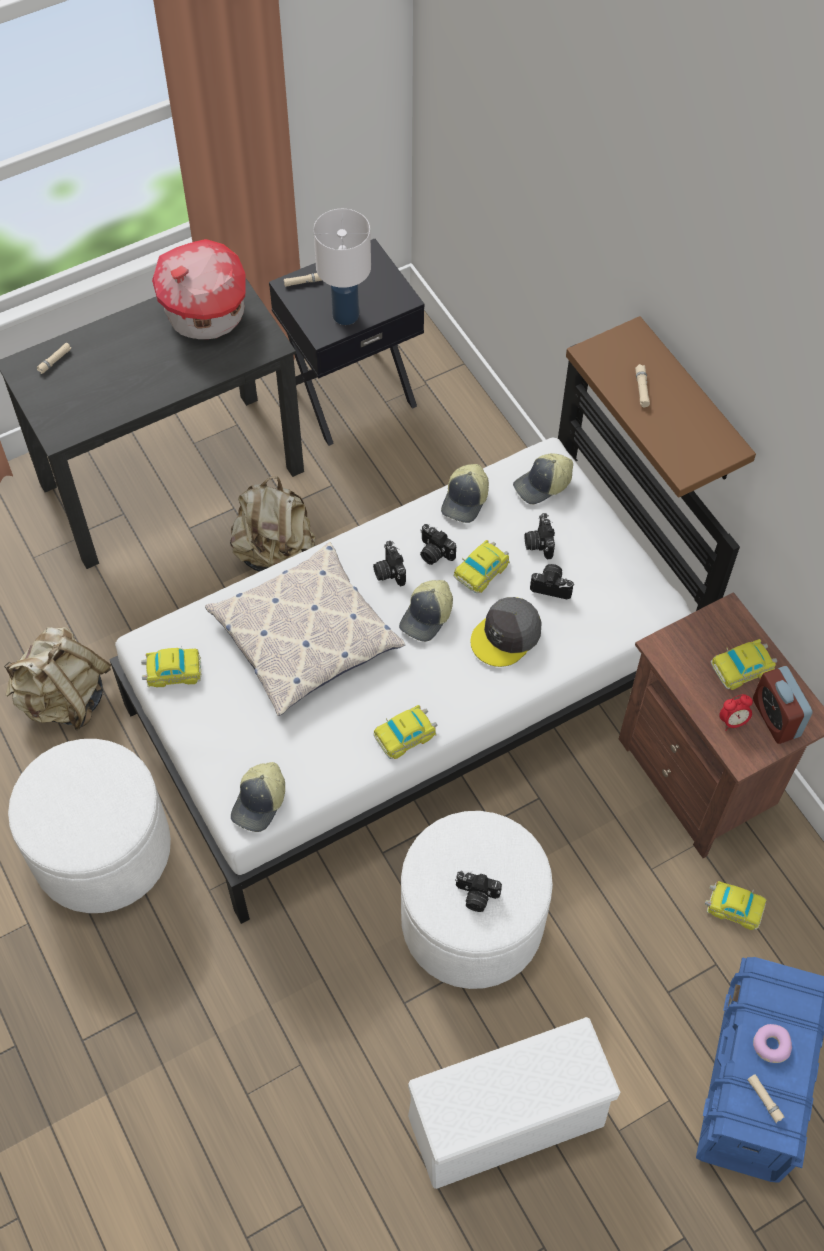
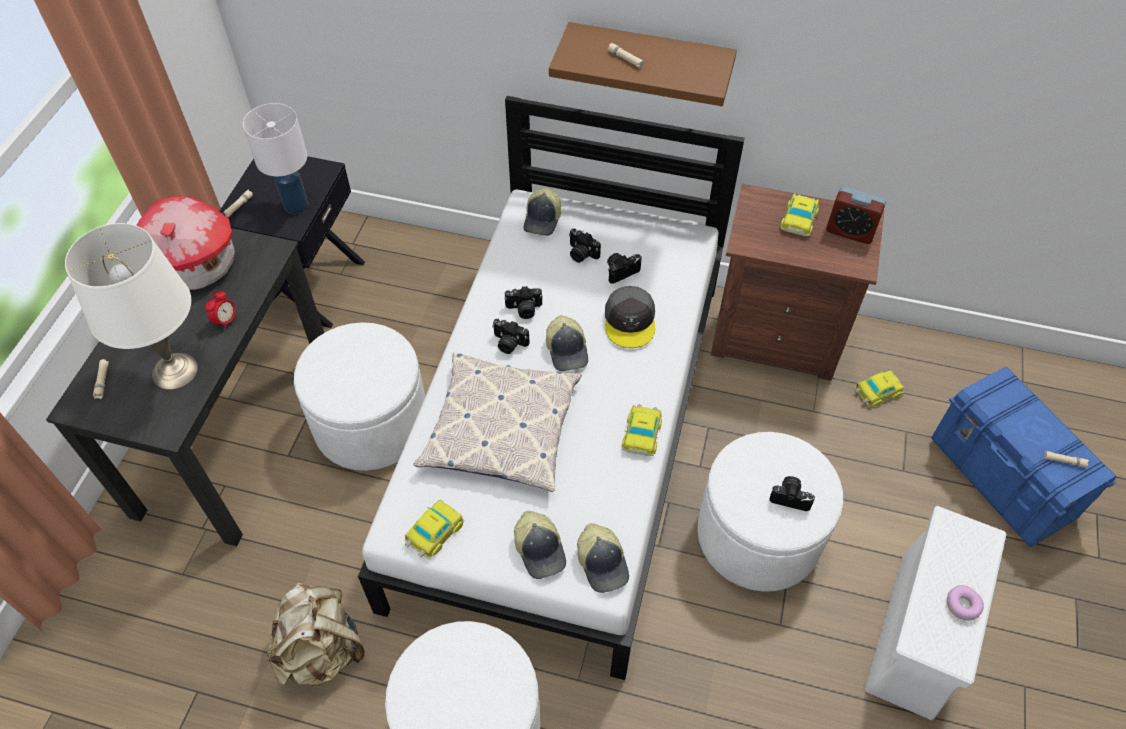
camera: 45 degrees left, 5 degrees down
(107, 391) = (175, 370): none -> white table lamp
(275, 554) = (371, 423): beige backpack -> white ottoman
(466, 500) = (506, 263): cap -> cap (540, 549)
(476, 896) = (790, 497): camera -> camera turned 135 degrees counterclockwise
(482, 569) = (566, 295): toy car -> none
(733, 721) = (832, 252): alarm clock -> alarm clock (226, 320)
(770, 1045) = (1029, 429): donut -> donut (962, 605)

